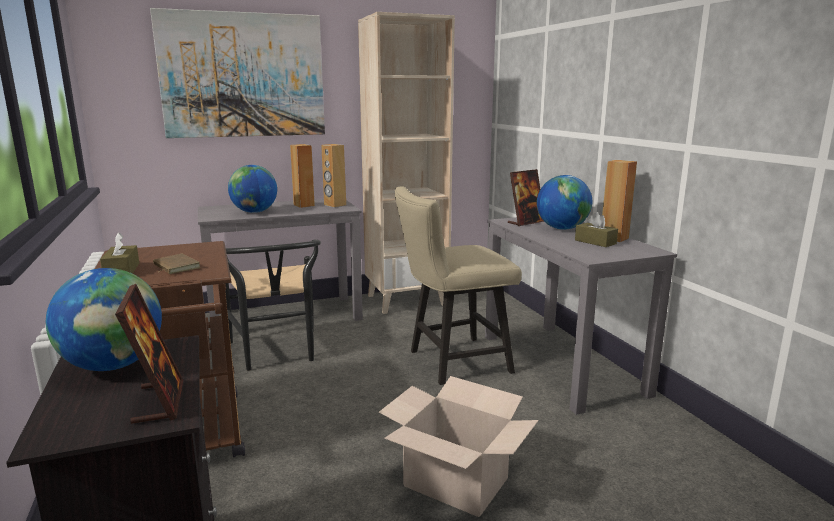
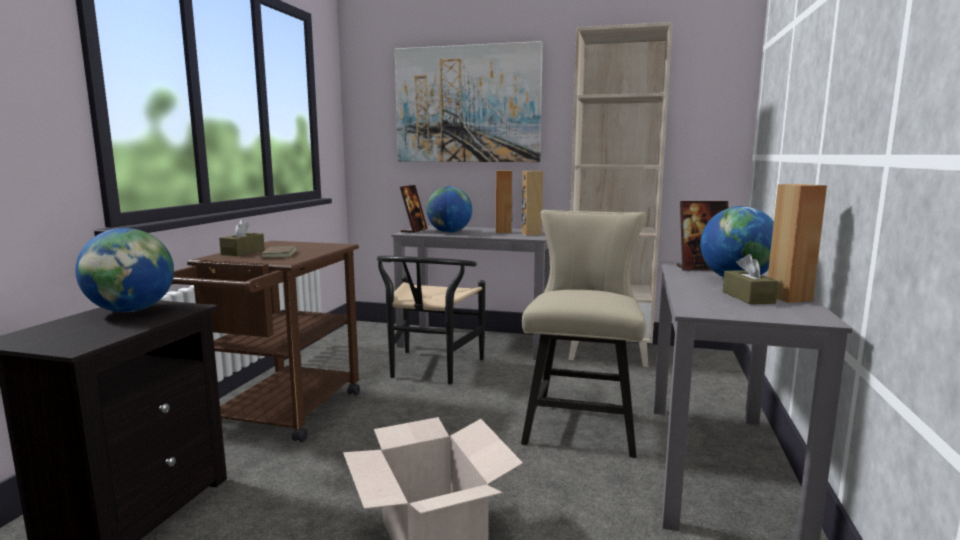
camera: 35 degrees right, 5 degrees down
(159, 402) = (94, 337): picture frame -> picture frame (414, 230)
(452, 362) = (581, 423): beige chair -> beige chair turned 90 degrees clockwise

